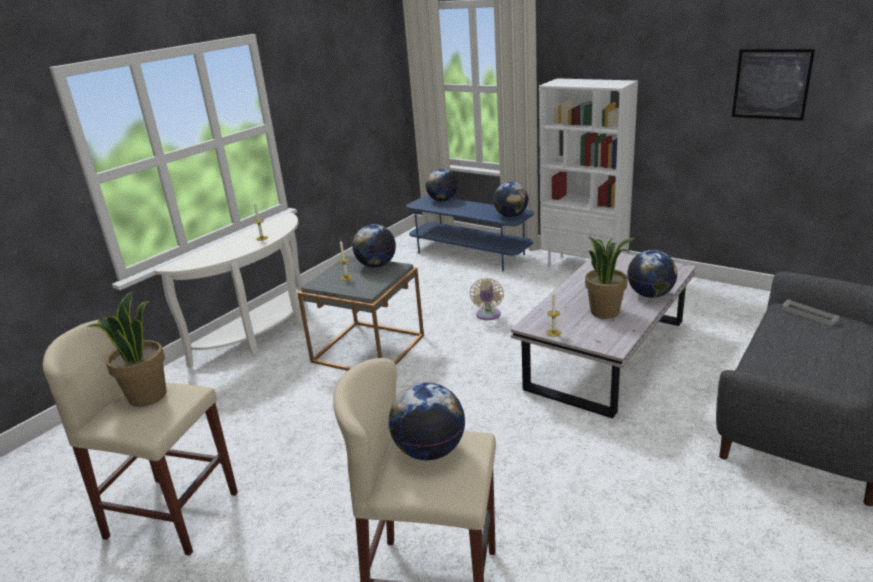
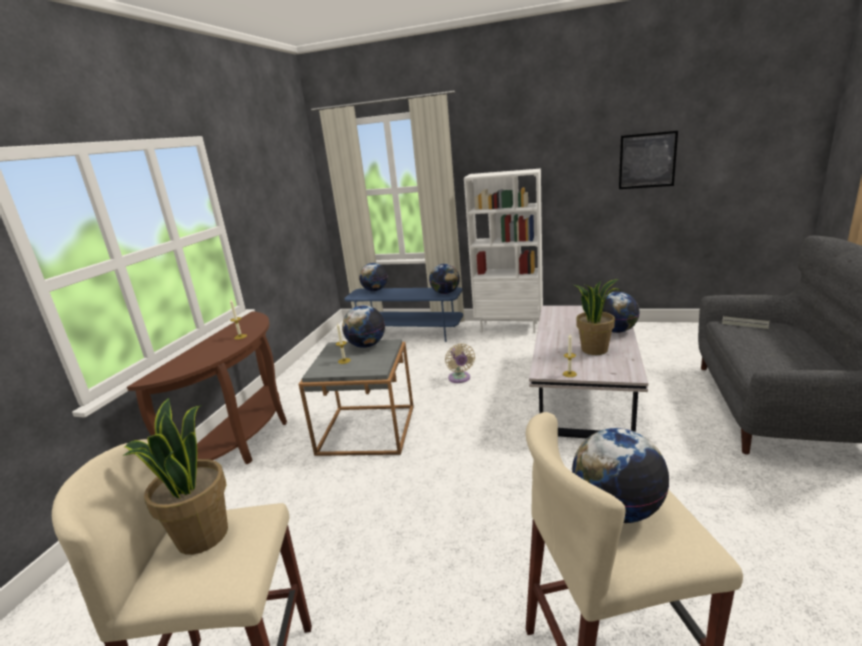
camera: 20 degrees left, 5 degrees down
(263, 336) = (246, 440): white console table -> brown console table

